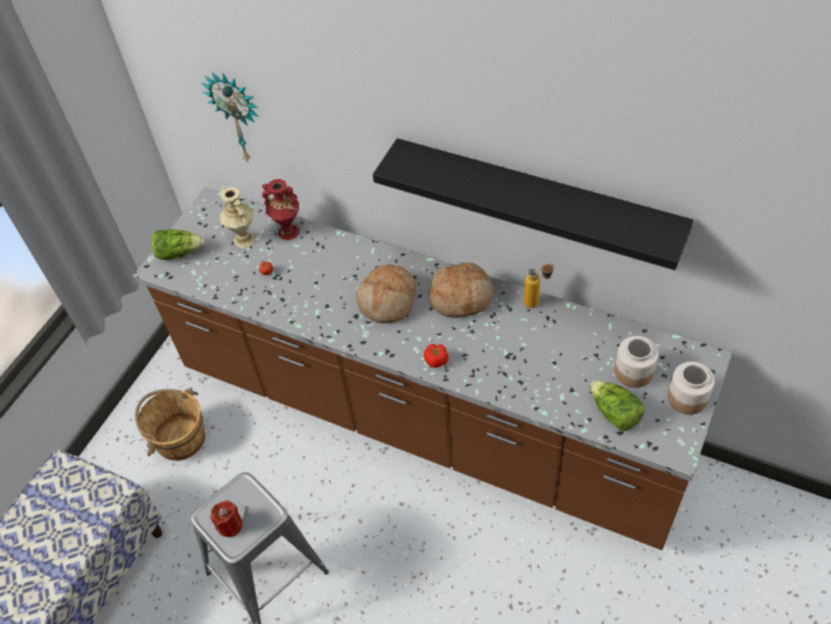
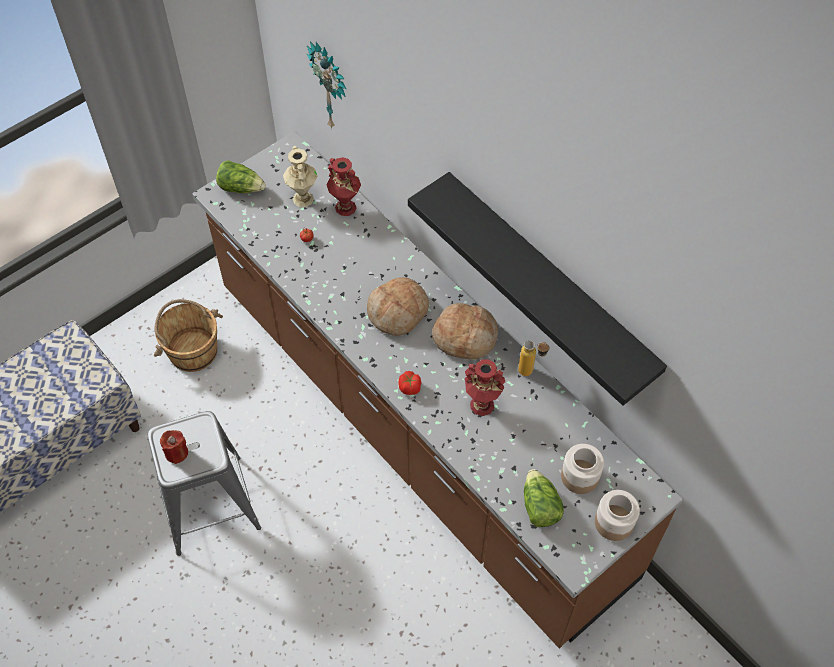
camera: 20 degrees right, 5 degrees up
(510, 349) = (481, 405): none -> red vase

